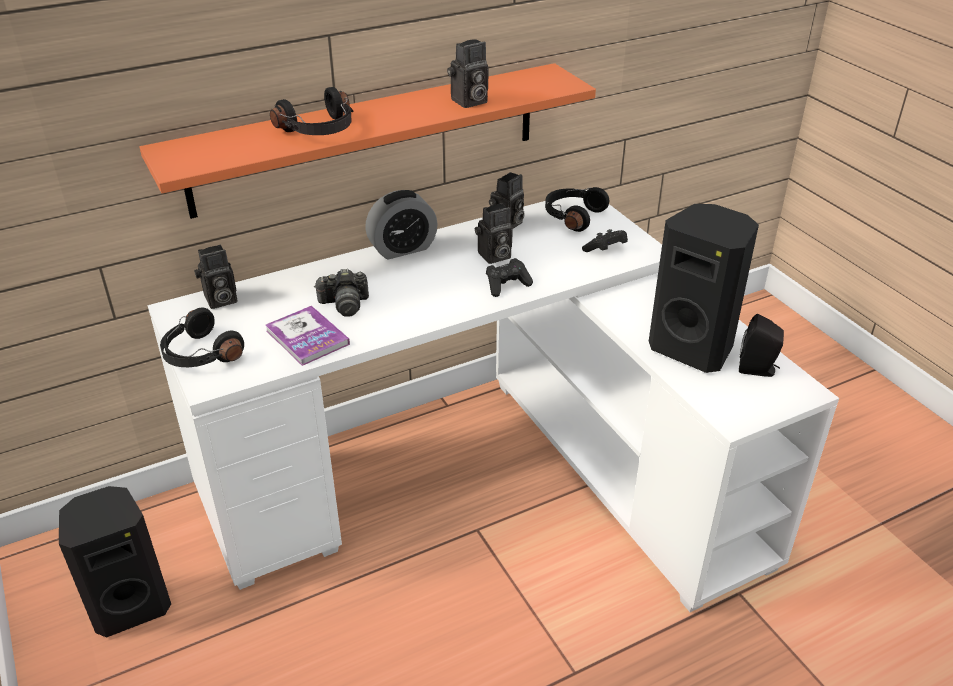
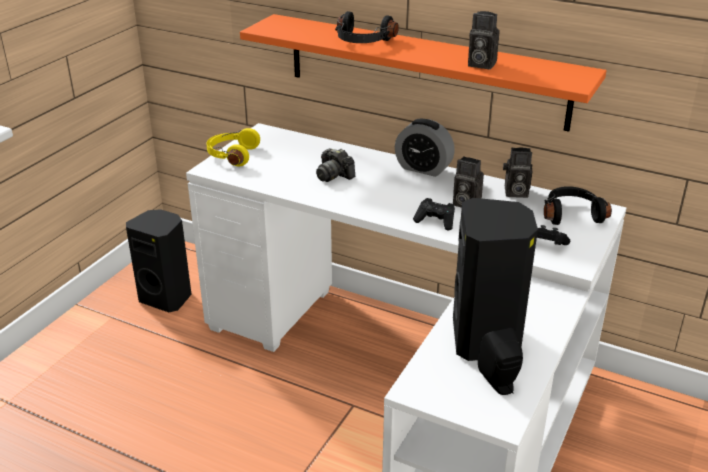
camera: 55 degrees right, 5 degrees down
(200, 354) = (232, 155): black headphones -> yellow headphones
(219, 300) = (287, 139): camera -> none
(307, 337) = (285, 178): book -> none

